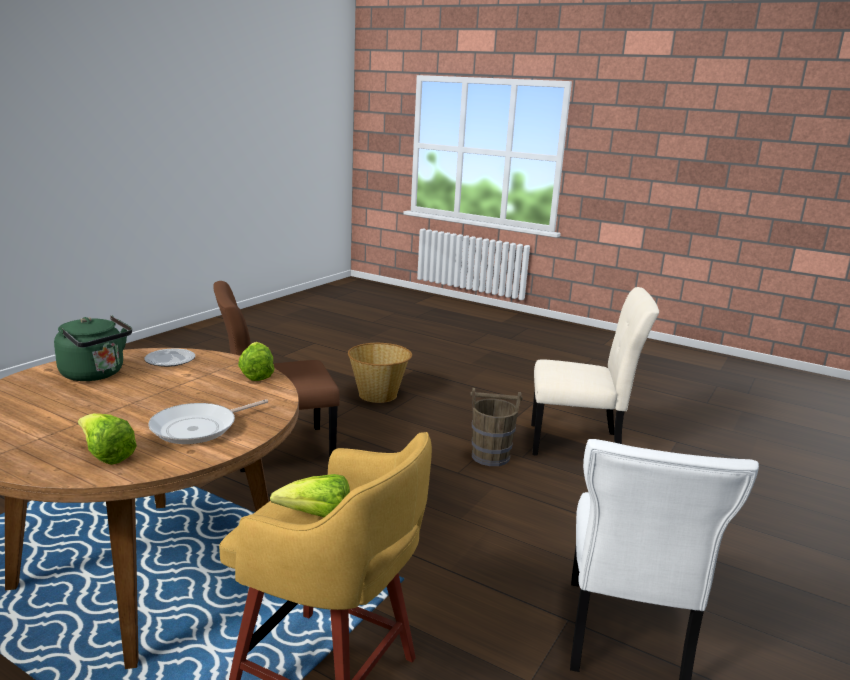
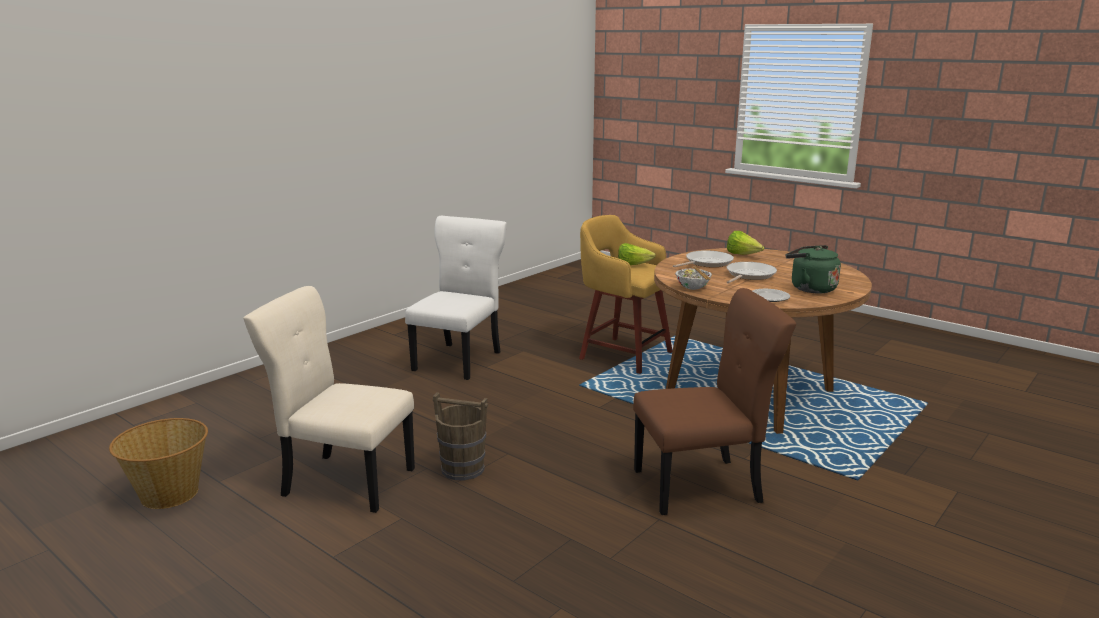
camera: 170 degrees left, 0 degrees up
(155, 398) = (749, 275): none -> frying pan
(256, 374) = (693, 287): lettuce -> bowl
(378, 395) = (576, 582): basket -> basket (169, 493)

